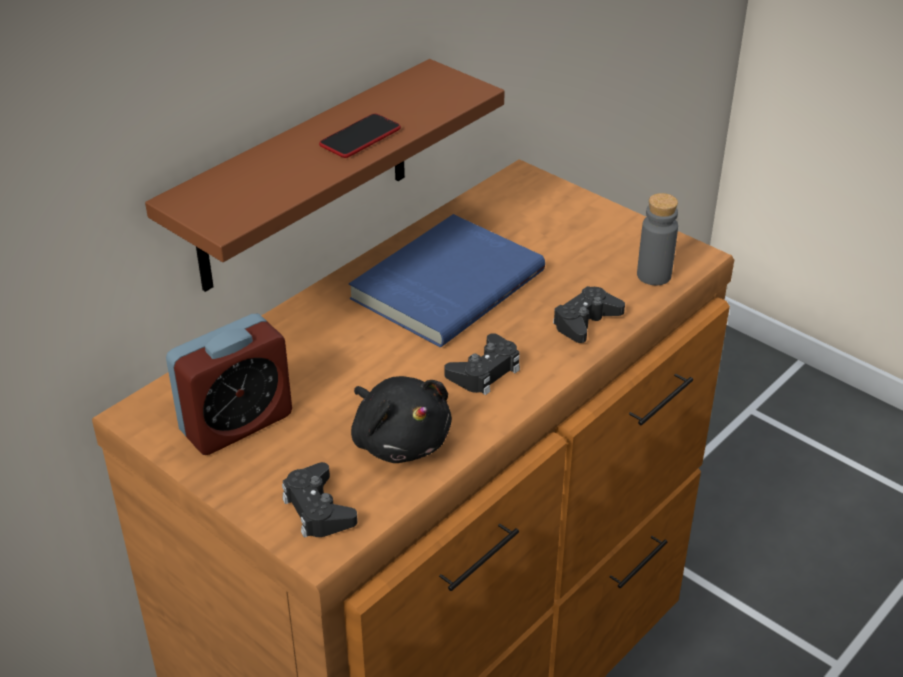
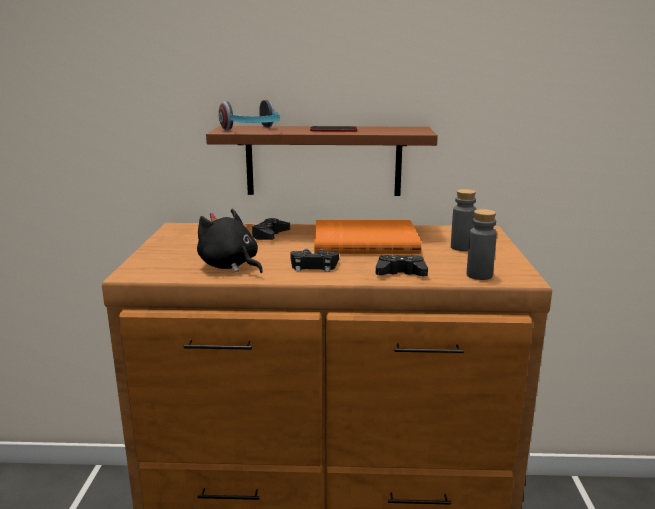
camera: 50 degrees right, 20 degrees down
(236, 423) = (195, 239): alarm clock -> none
(262, 197) = (253, 130): none -> headphones
(318, 509) = (157, 267): black game controller -> black game controller (270, 235)
(399, 440) = (230, 266): black plush toy -> black plush toy turned 120 degrees clockwise
(445, 284) = (365, 241): blue book -> orange book
(559, 231) = (461, 247): none -> grey bottle

